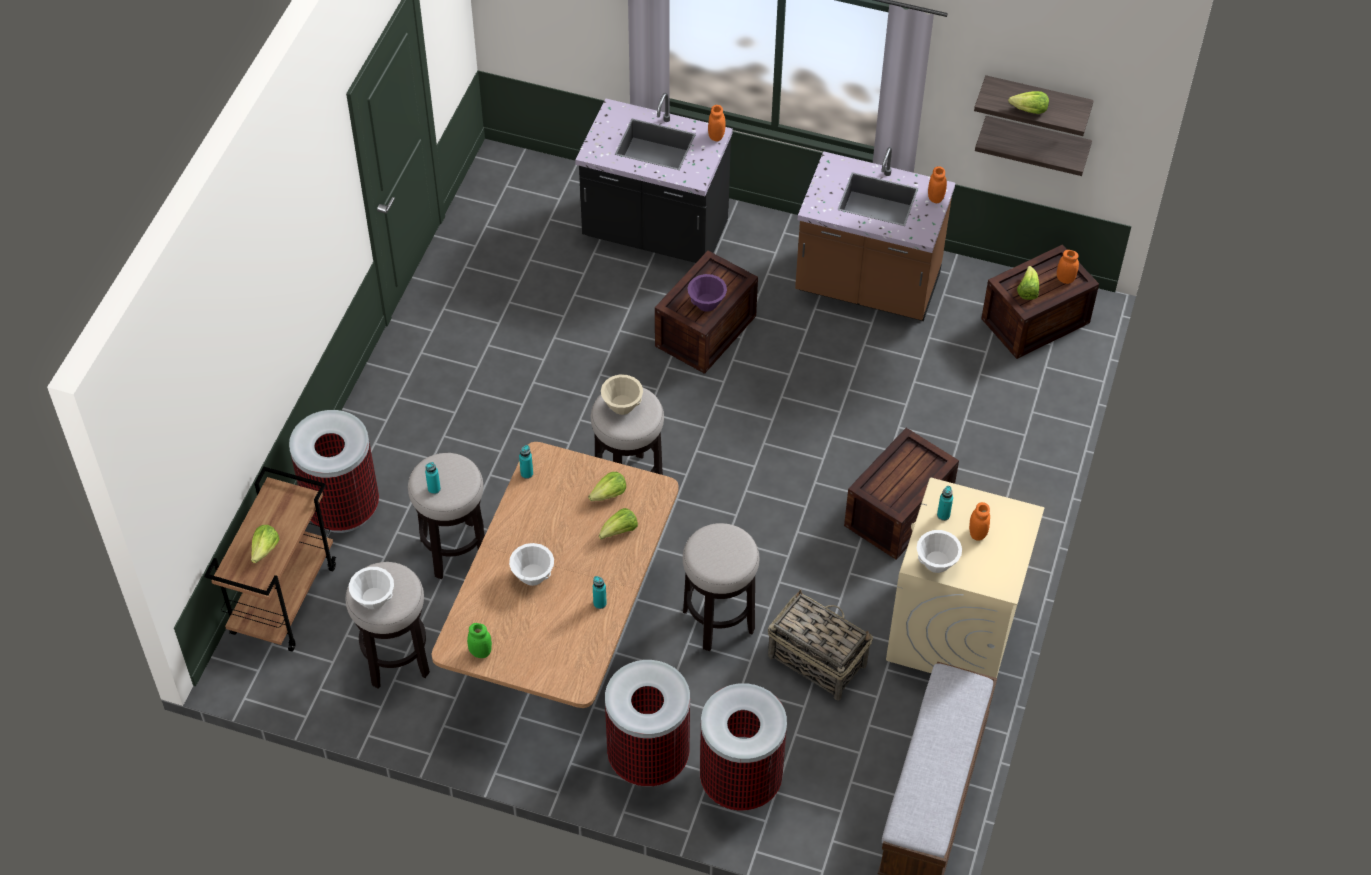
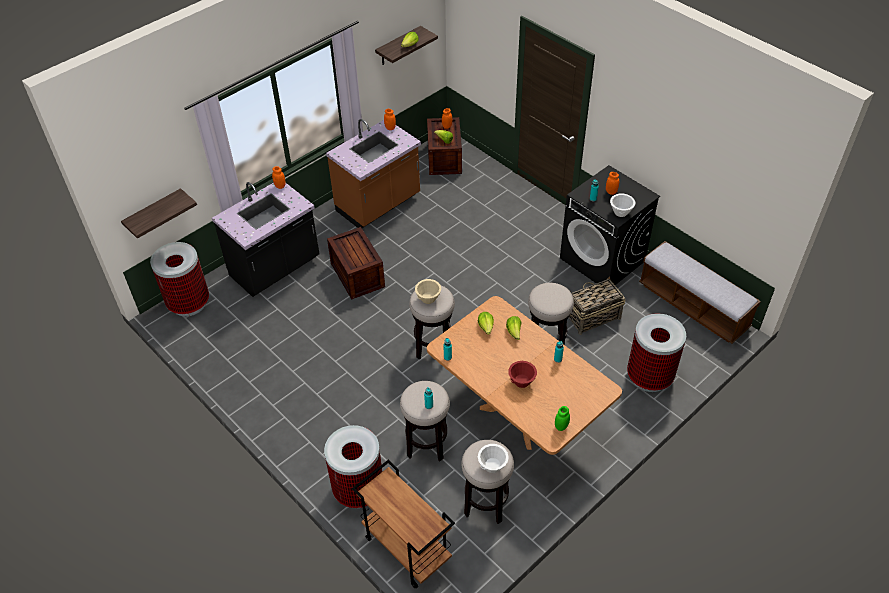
camera: 60 degrees left, 5 degrees down
(265, 549) = (413, 514): lettuce -> none
(532, 576) = (522, 382): white bowl -> red bowl
(648, 757) = (615, 410): trash can -> trash can (188, 303)
(707, 304) = (361, 253): purple bowl -> none
(897, 512) = (523, 251): crate -> none
(953, 629) = (603, 260): beige washing machine -> black washing machine
(1036, 141) = (402, 70): shelf -> shelf (154, 213)

